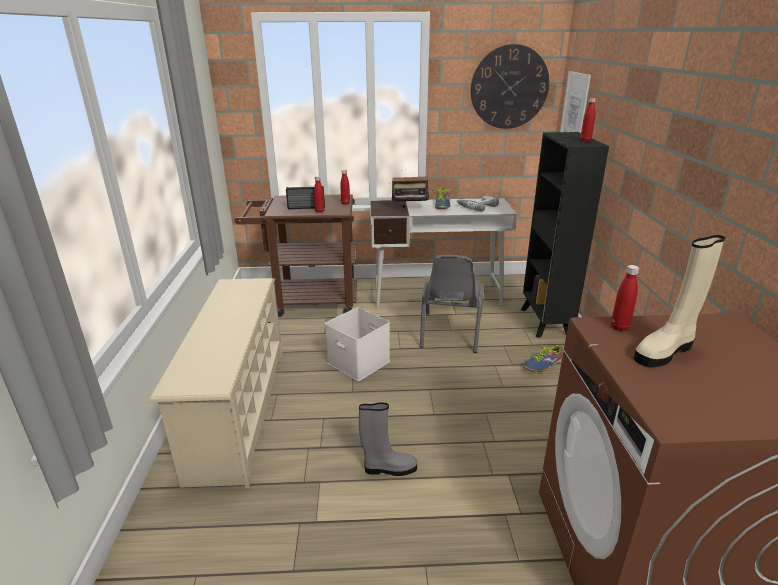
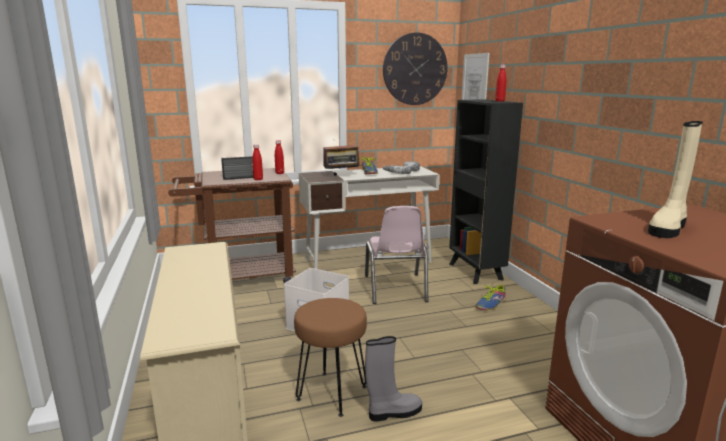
camera: 15 degrees left, 10 degrees down
(342, 437) = (331, 392): none -> brown stool
(450, 332) = (395, 288): grey chair -> pink chair
(619, 327) = (616, 218): red bottle -> none

